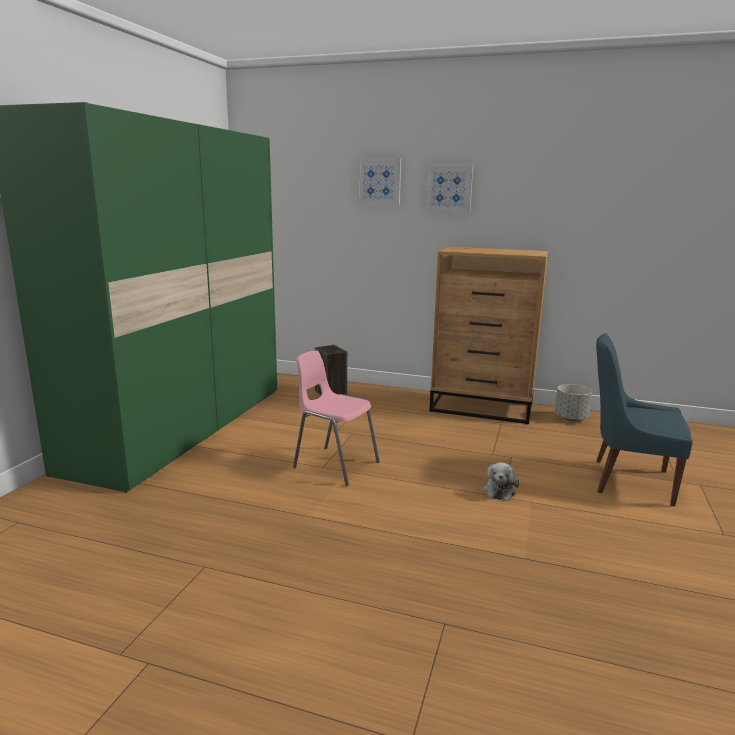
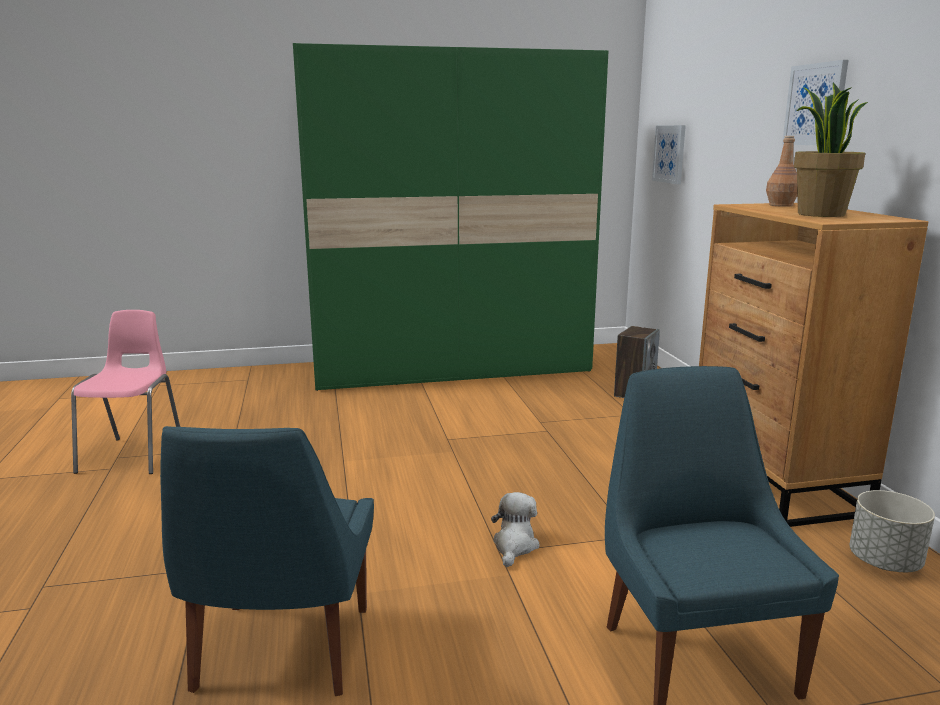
camera: 60 degrees right, 0 degrees up
(334, 464) = (459, 442): pink chair -> pink chair (134, 455)
(379, 182) = (746, 99): picture -> picture (669, 154)
(461, 248) = (780, 205): none -> brown bottle
(499, 490) = (514, 546): plush toy -> plush toy turned 120 degrees clockwise
(509, 251) = (819, 214): none -> potted plant
(585, 606) = (281, 653): none -> blue chair

